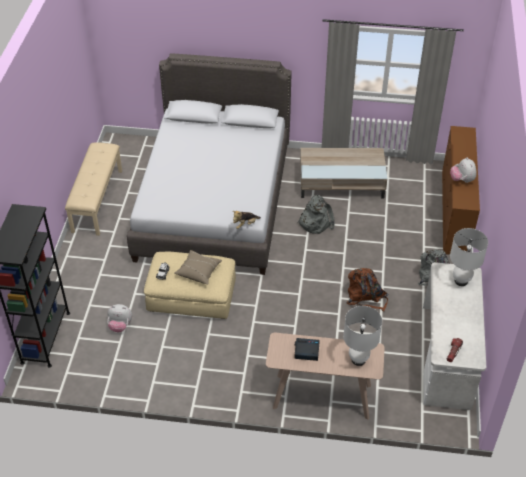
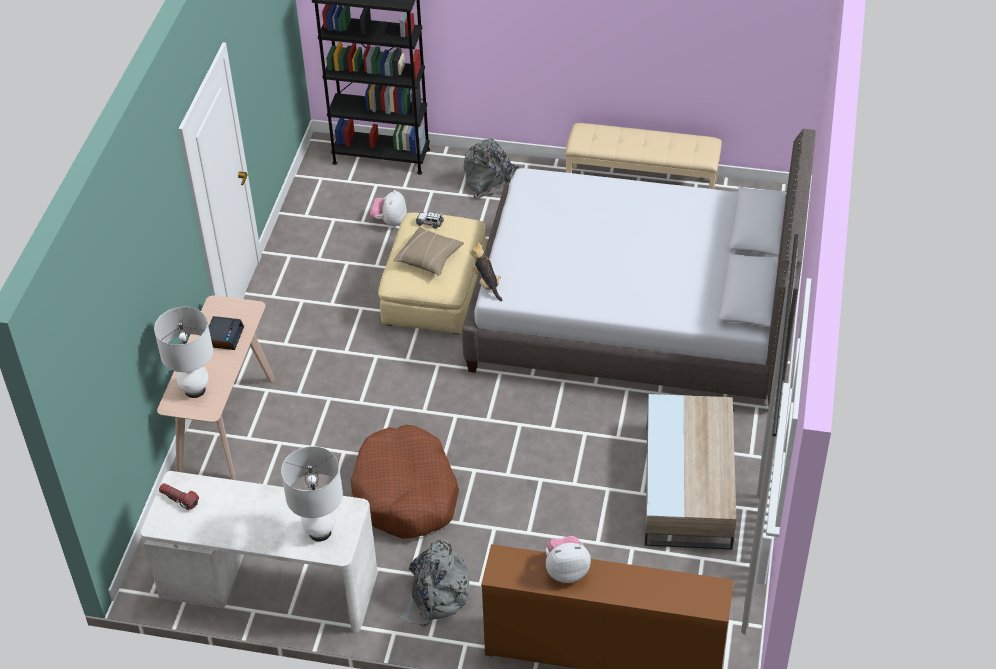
camera: 95 degrees right, 0 degrees up
(315, 222) = (585, 441): grey backpack -> grey backpack (492, 183)
(365, 297) = (406, 493): brown backpack -> brown dog bed

